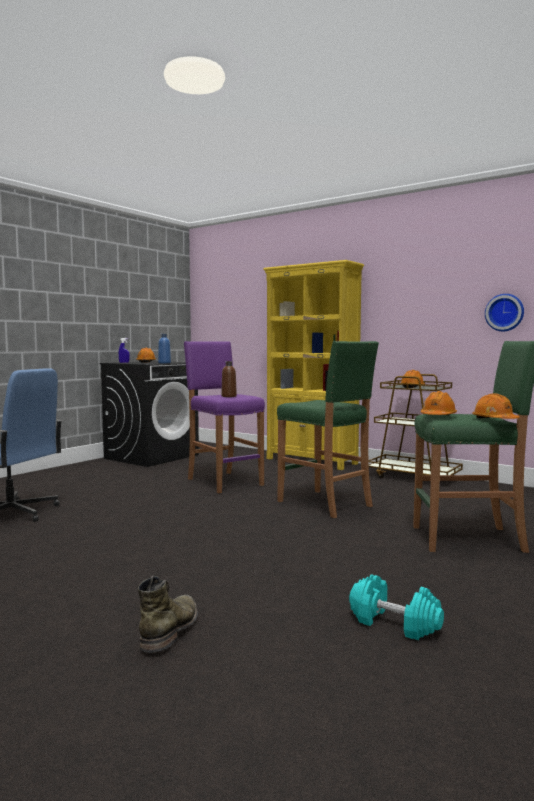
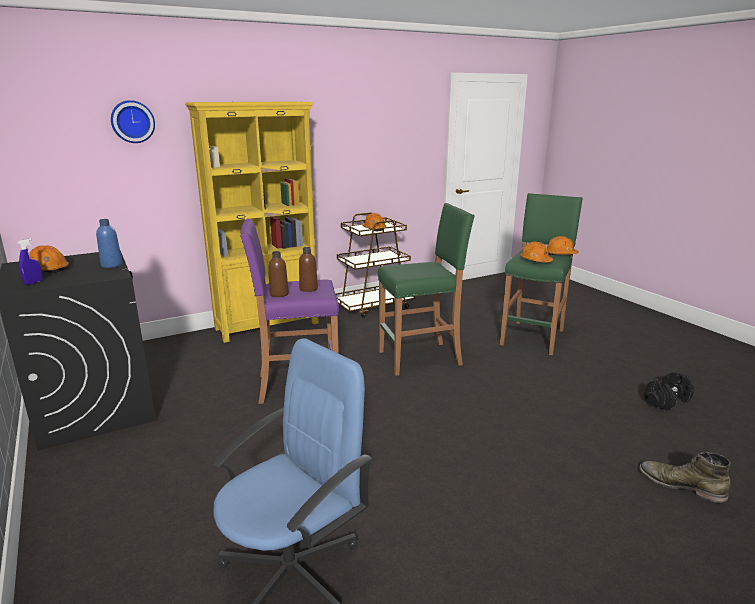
camera: 65 degrees left, 15 degrees up
(209, 395) = (279, 294): none -> brown bottle
(395, 623) = (666, 400): turquoise dumbbell -> black dumbbell
(504, 312) = (418, 153): wall clock -> wall clock (132, 121)

